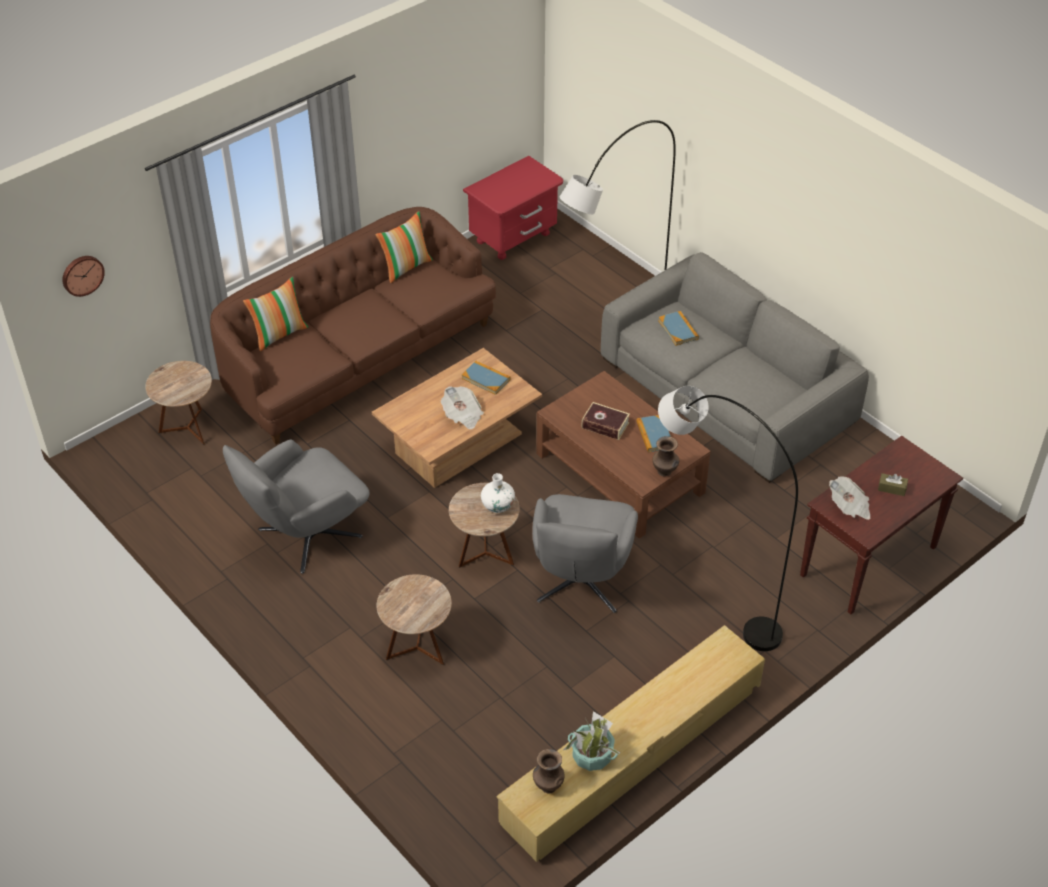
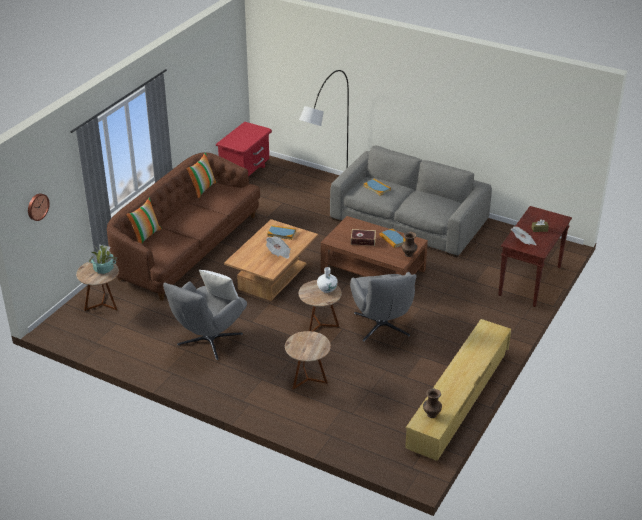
camera: 20 degrees left, 10 degrees down
(328, 480) = (220, 299): none -> white pillow
(592, 755) = (446, 395): potted plant -> potted plant (103, 268)
(709, 592) = (454, 314): grey floor lamp -> none

